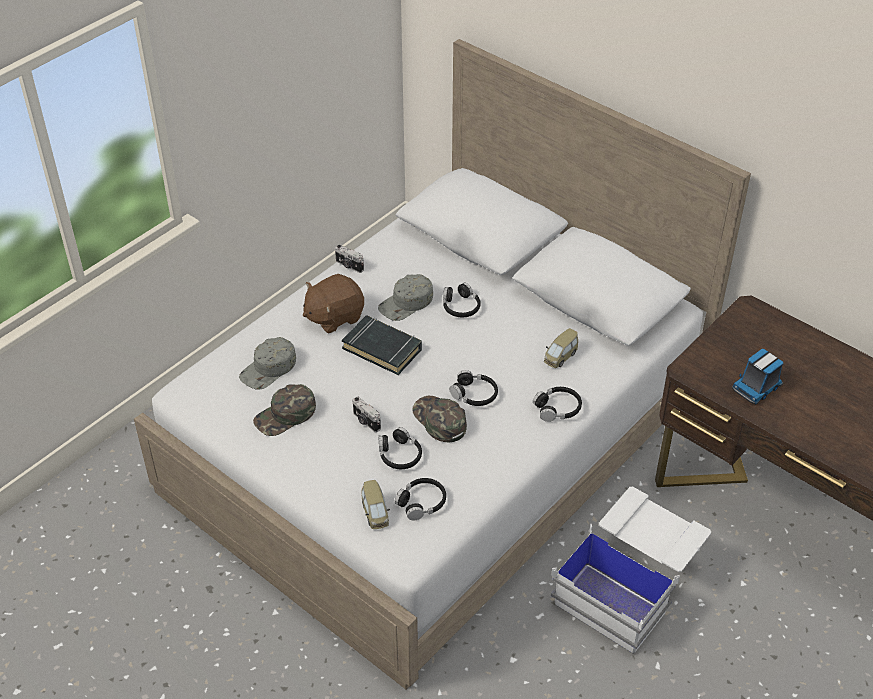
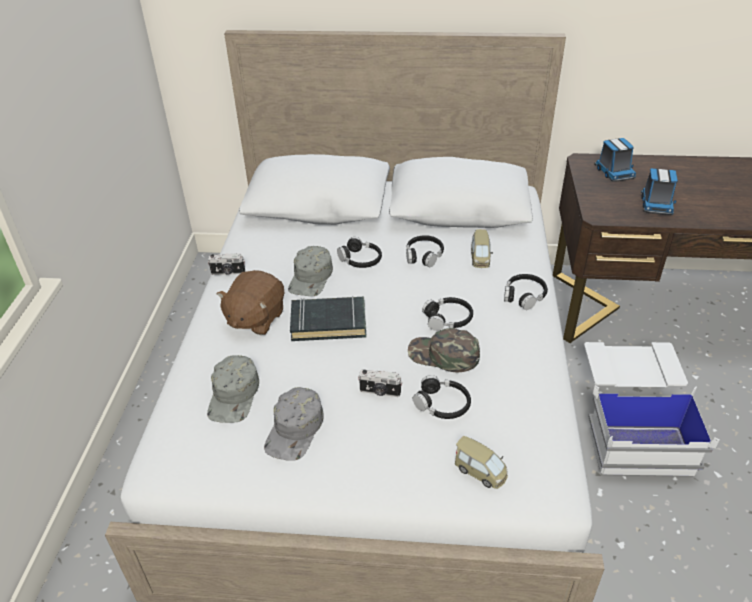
camera: 35 degrees left, 5 degrees down
(285, 415) = (295, 430): green cap -> grey cap
(421, 503) = (509, 435): black headphones -> black headphones (424, 255)
(762, 335) = (613, 172): none -> toy truck

